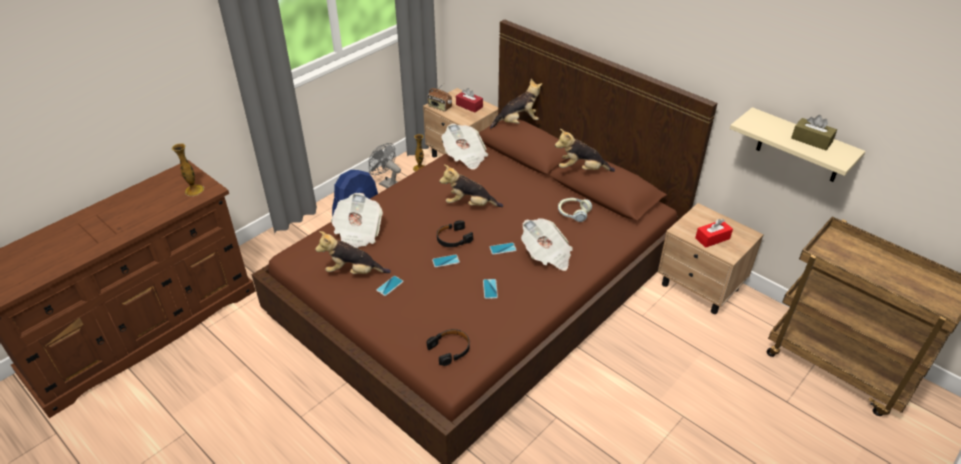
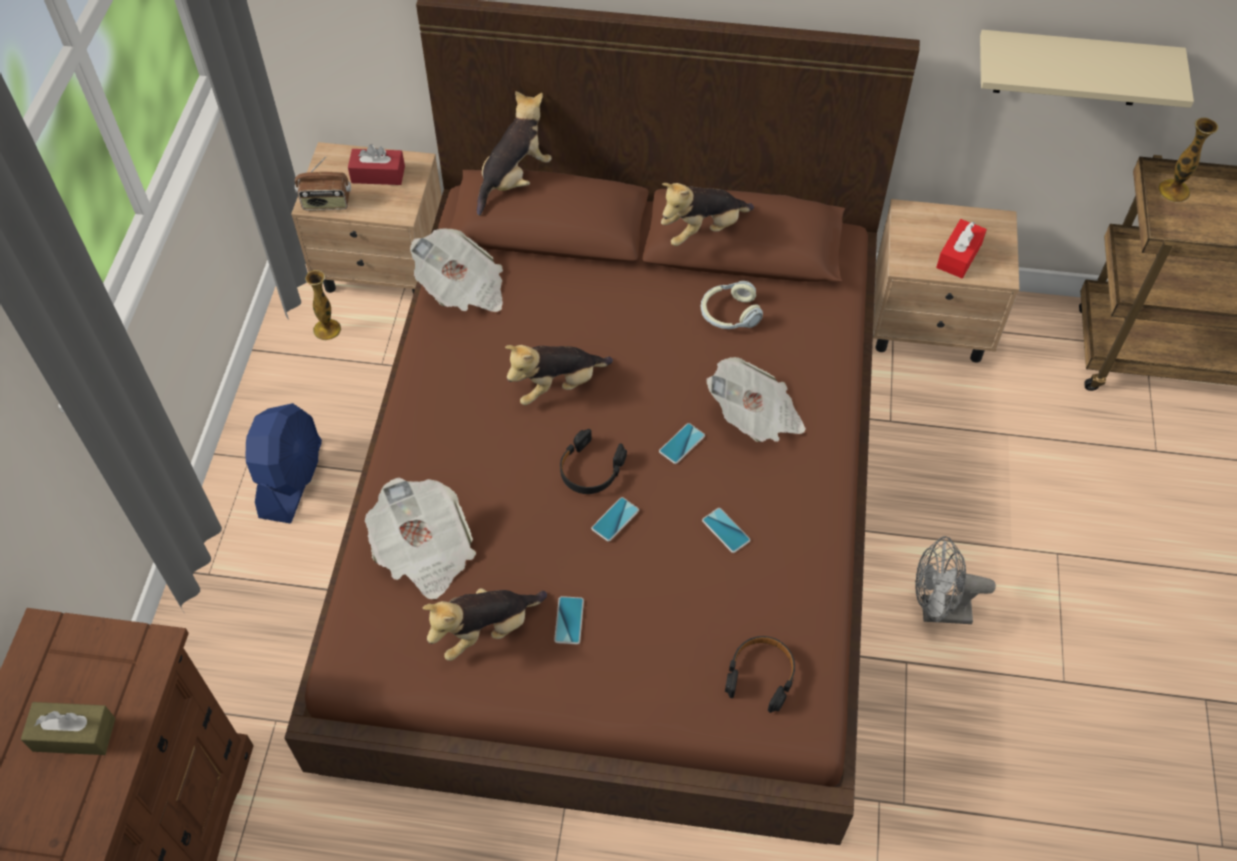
camera: 35 degrees left, 15 degrees up
(194, 190) = (119, 669): vase -> vase (1173, 191)
(387, 184) = (297, 393): grey fan -> grey fan (937, 611)
(811, 140) = (1109, 61): brown tissue box -> brown tissue box (74, 734)

